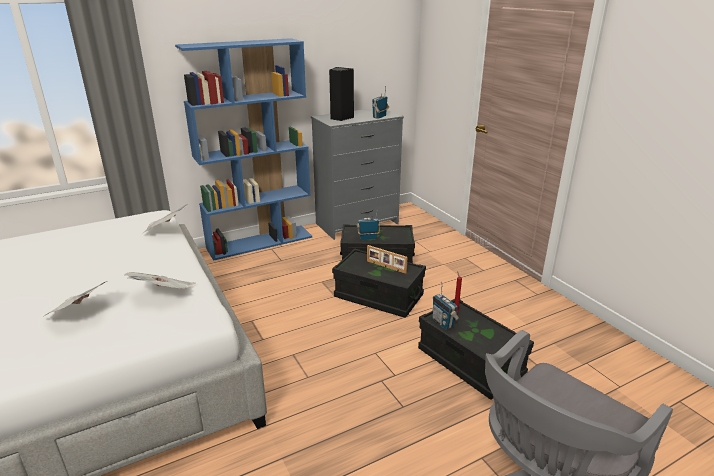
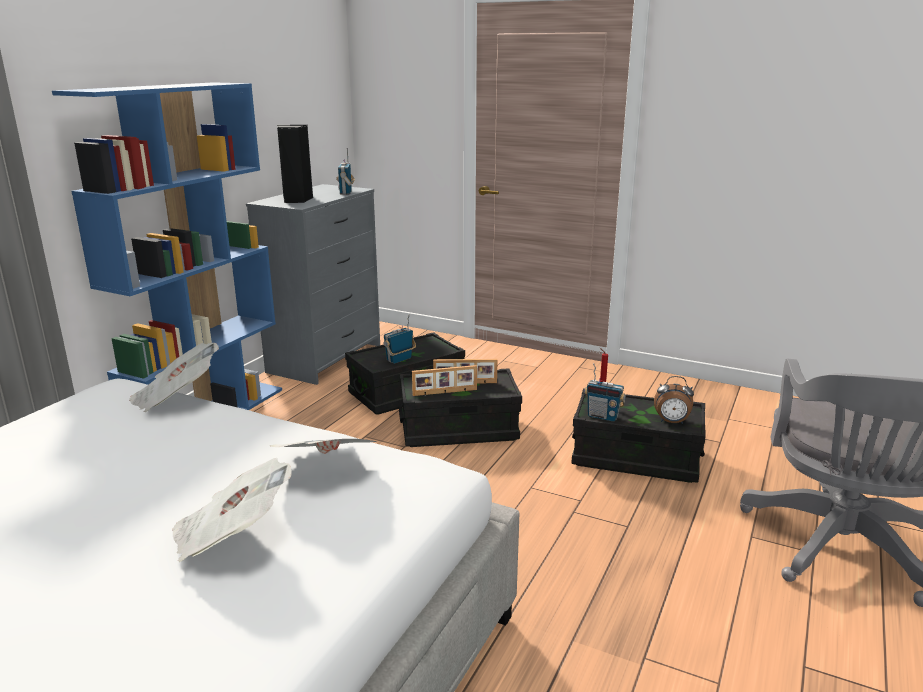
camera: 35 degrees left, 5 degrees down
(365, 269) = (445, 392): none -> picture frame
(487, 346) = (671, 422): none -> alarm clock

